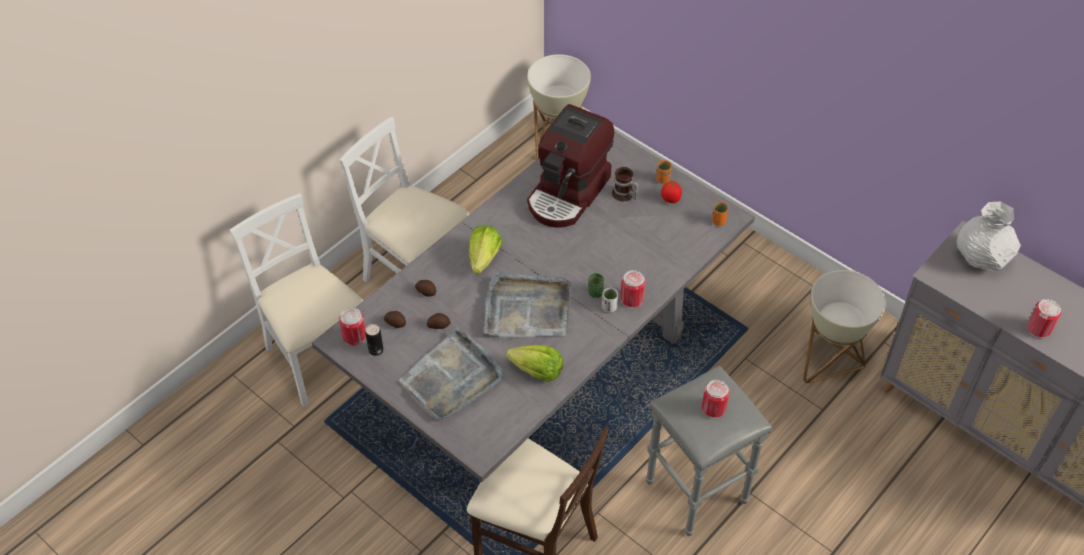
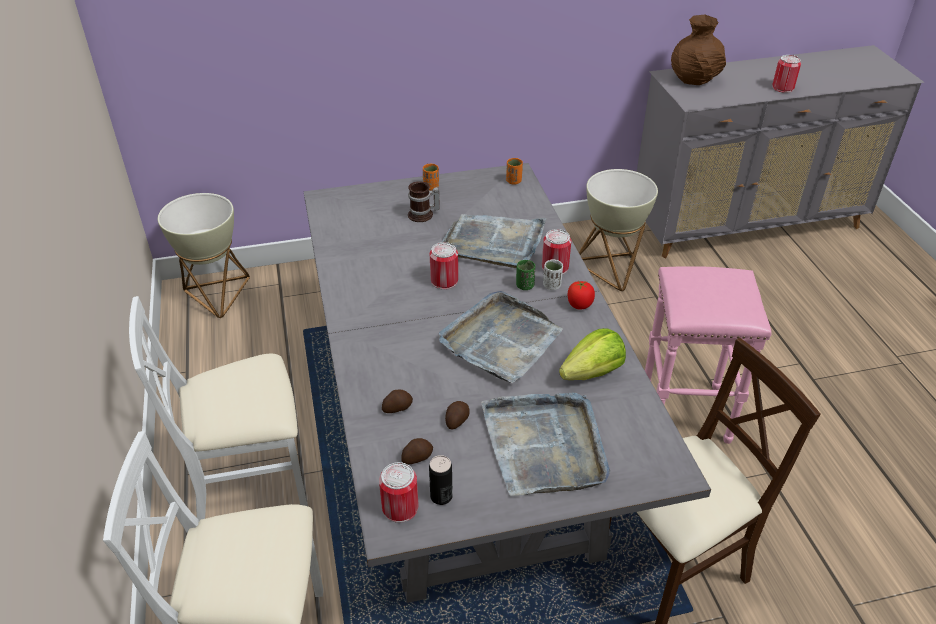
camera: 55 degrees left, 10 degrees down
(484, 259) = (399, 340): lettuce -> none
(568, 194) = (381, 245): coffee machine -> none
(629, 250) = (494, 242): none -> grey tray
(671, 199) = (459, 193): tomato -> tomato (580, 305)
(699, 491) = (686, 410): grey stool -> pink stool
(713, 408) = (717, 287): can -> can (444, 281)
(982, 258) = (694, 79): white vase -> brown vase

